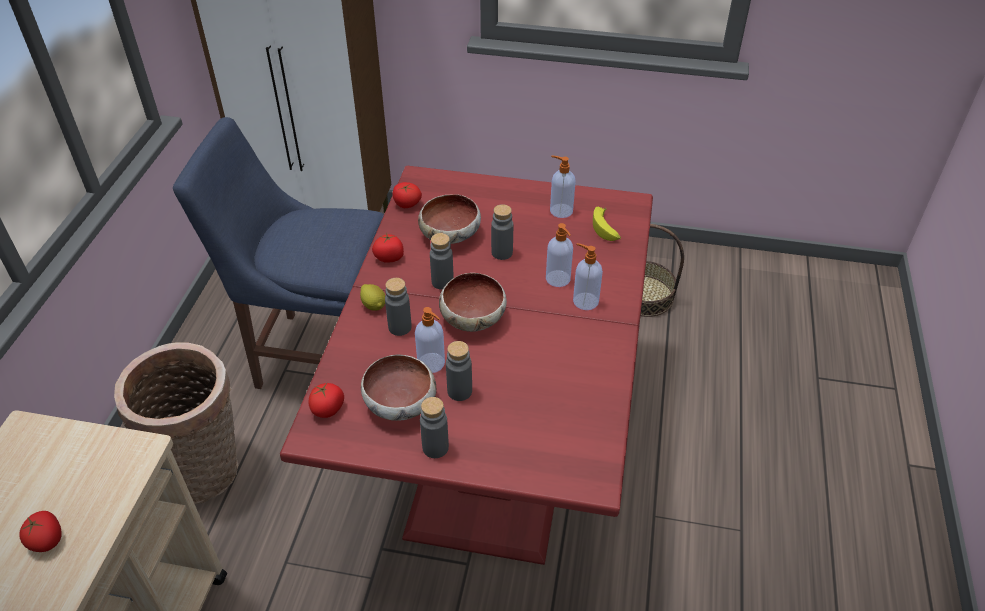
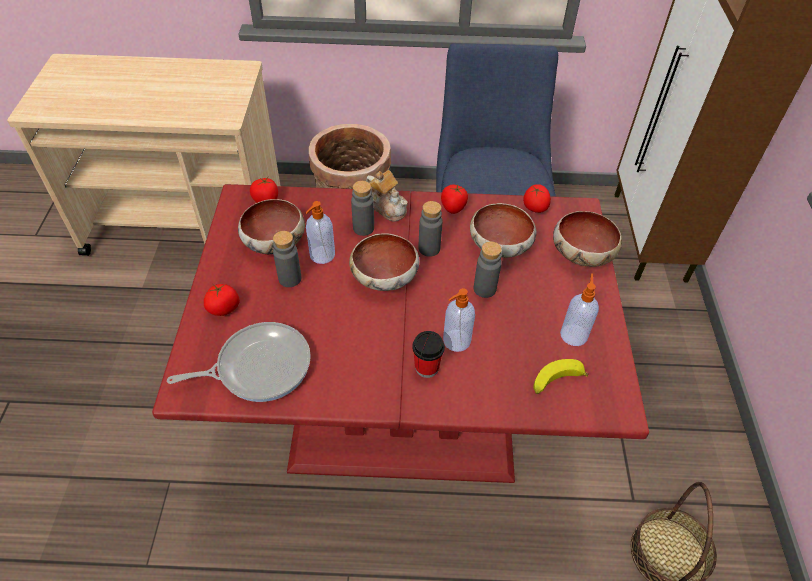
camera: 80 degrees right, 5 degrees up
(47, 540) = (158, 100): tomato -> tomato (224, 308)
(374, 305) = (388, 207): lemon -> teapot
(435, 447) = (226, 271): grey bottle -> none
(472, 189) = (581, 253): none -> bowl
(572, 419) = (259, 367): none -> frying pan
(584, 301) = (426, 367): soap dispenser -> cup

